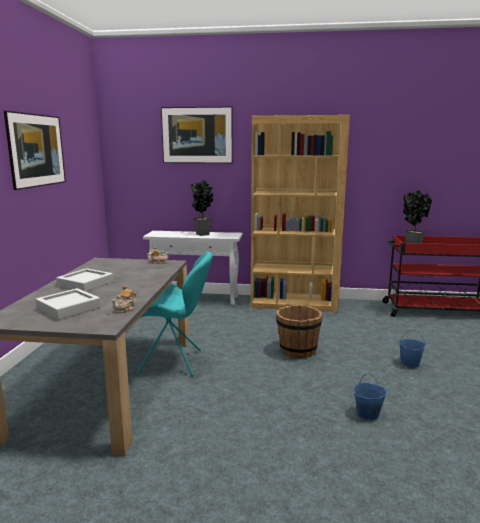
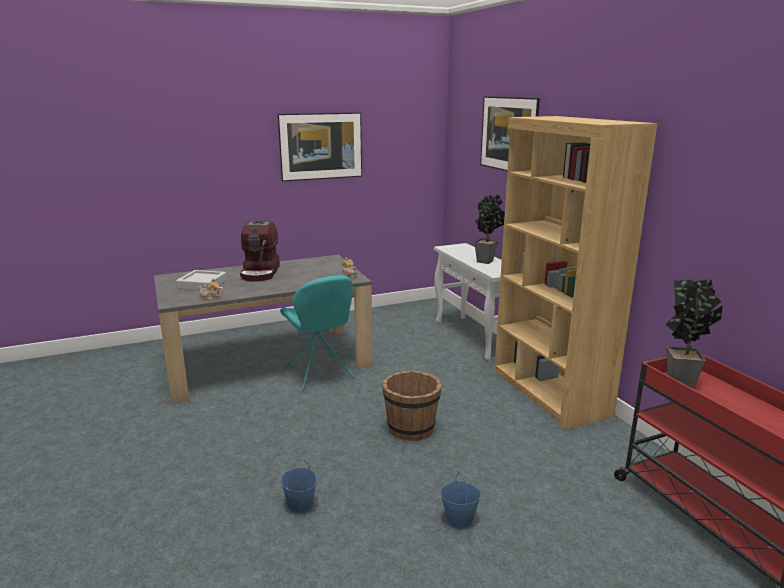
camera: 60 degrees right, 5 degrees up
(85, 284) = (261, 272): grey tray -> coffee machine

